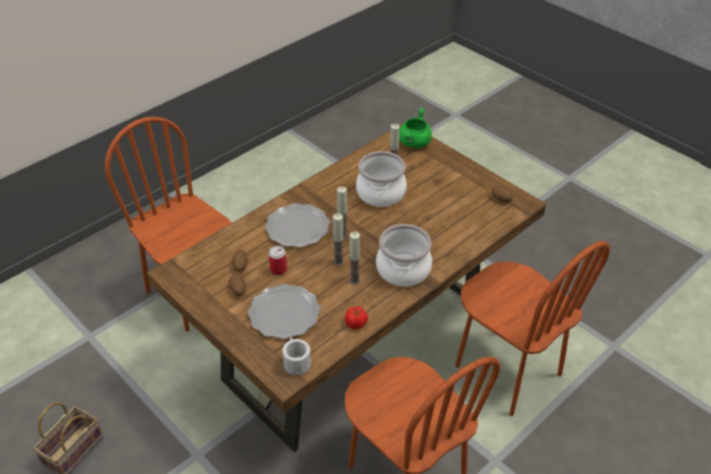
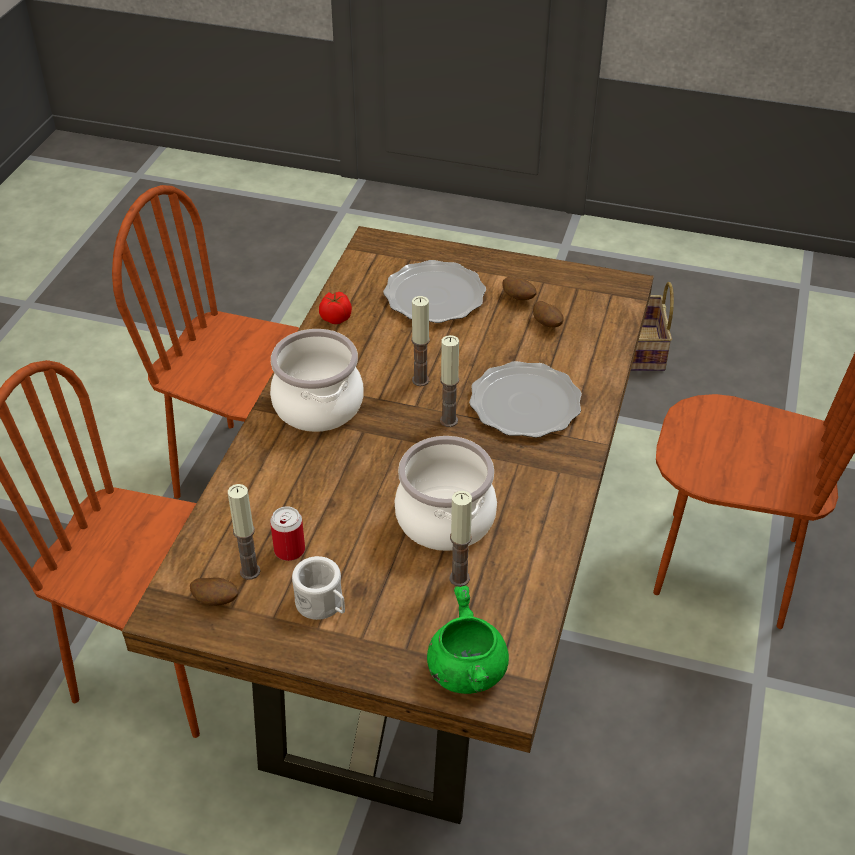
camera: 150 degrees right, 0 degrees up
(278, 270) = (493, 339): can -> can (289, 550)
(296, 362) = (375, 259): white mug -> white mug (323, 605)
(354, 280) = (377, 365): candle -> candle (250, 571)

